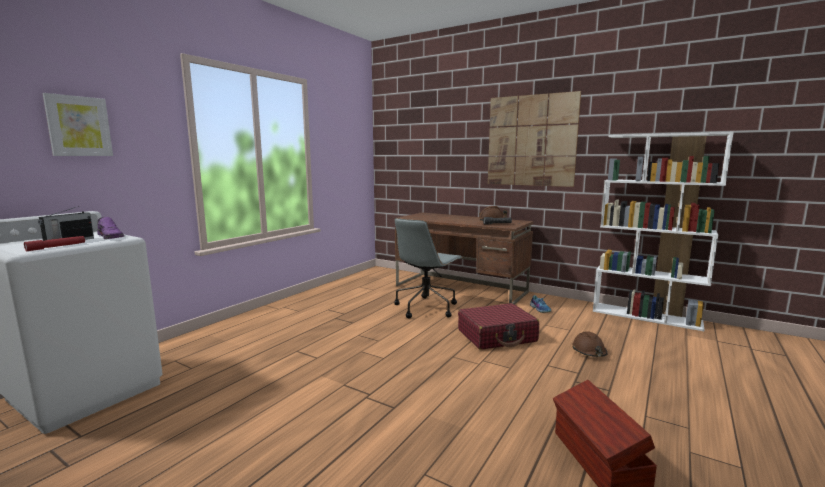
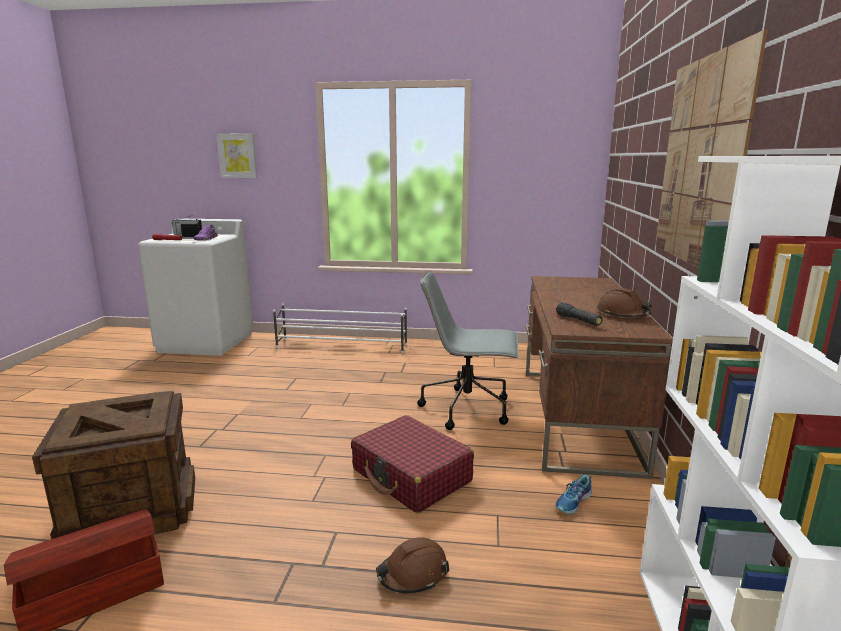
camera: 65 degrees right, 5 degrees up
(250, 323) = (342, 345): none -> white shoe rack
(487, 445) = (133, 509): none -> crate

